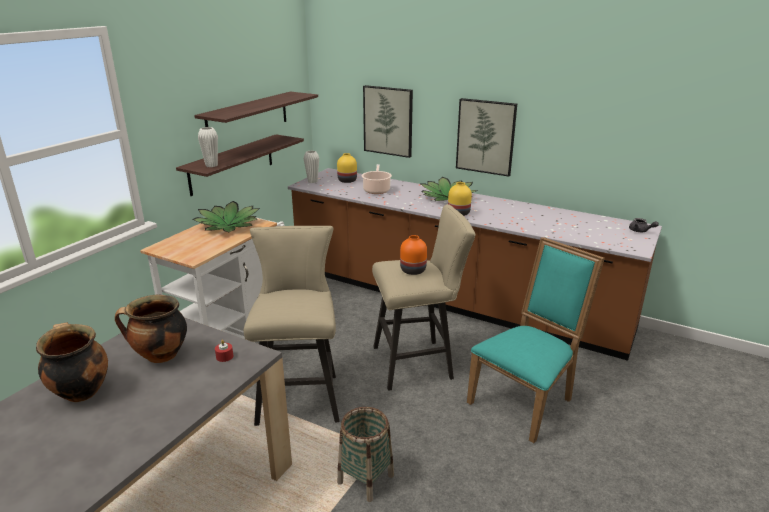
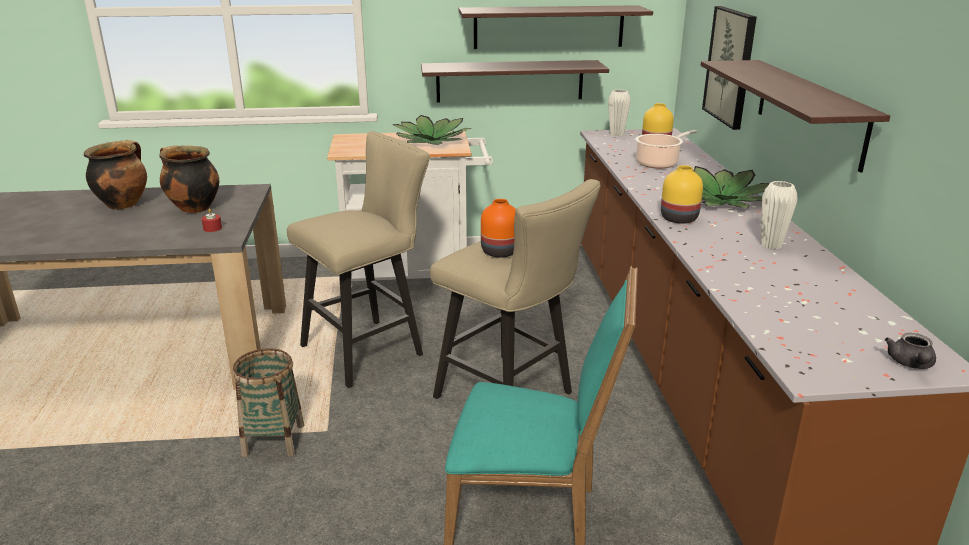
camera: 55 degrees right, 0 degrees up
(211, 165) = (447, 68): white vase -> white vase (771, 245)
(486, 136) = (809, 111): picture -> shelf

